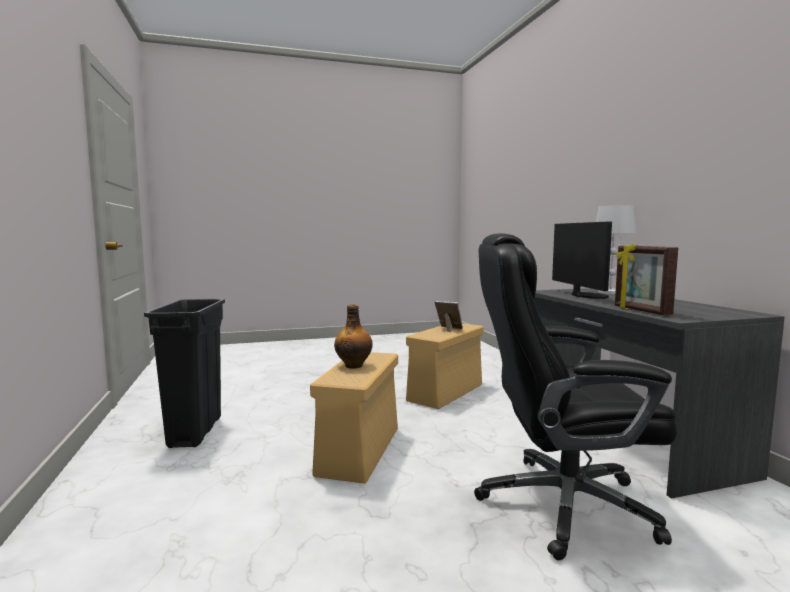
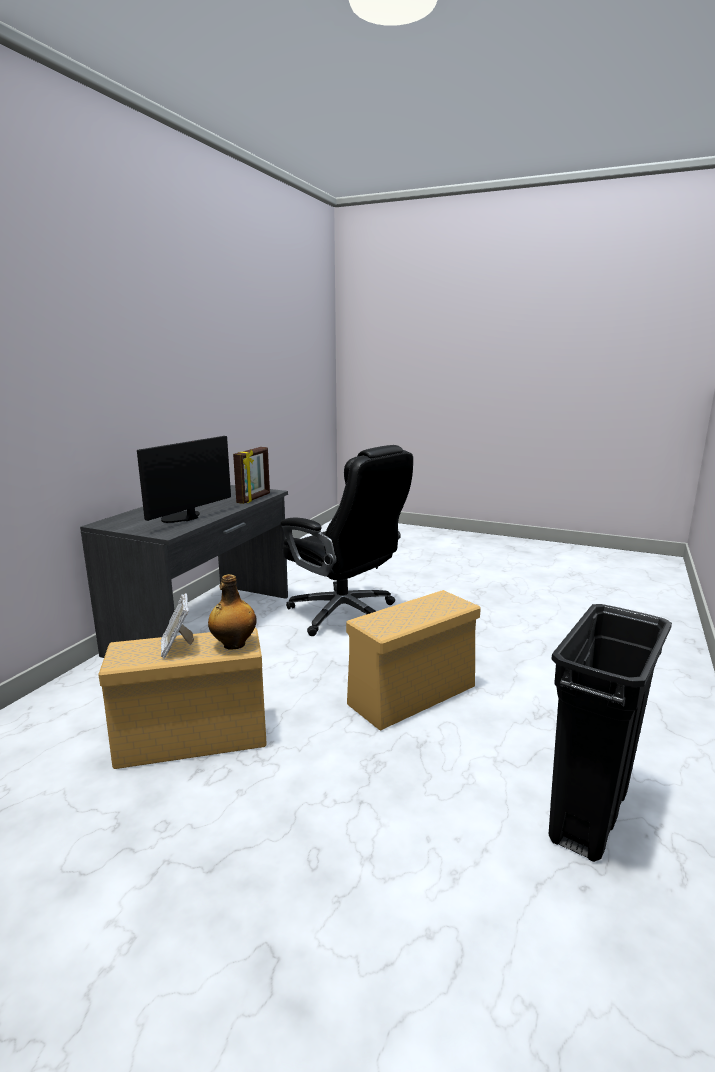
camera: 140 degrees left, 10 degrees up
(354, 365) = (418, 614): bottle -> bottle (233, 645)
(610, 292) = (136, 517): white table lamp -> none

